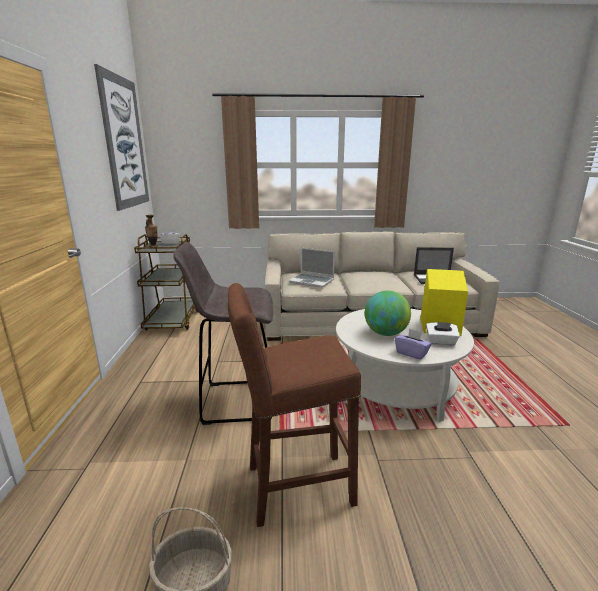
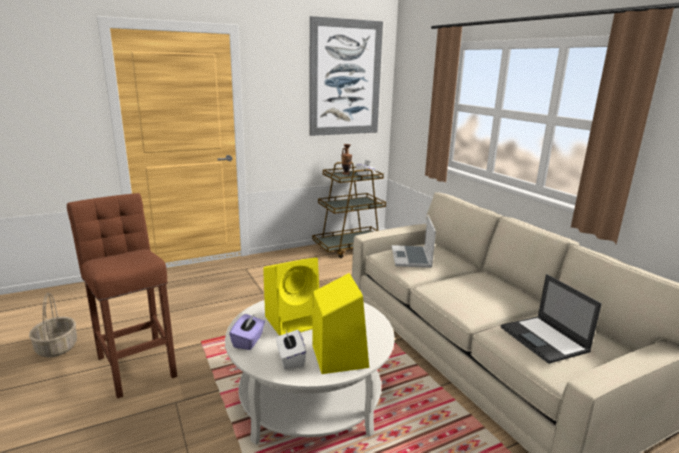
camera: 65 degrees right, 0 degrees up
(235, 401) = (237, 311): grey stool -> none
(385, 333) = (293, 321): globe -> yellow speaker

